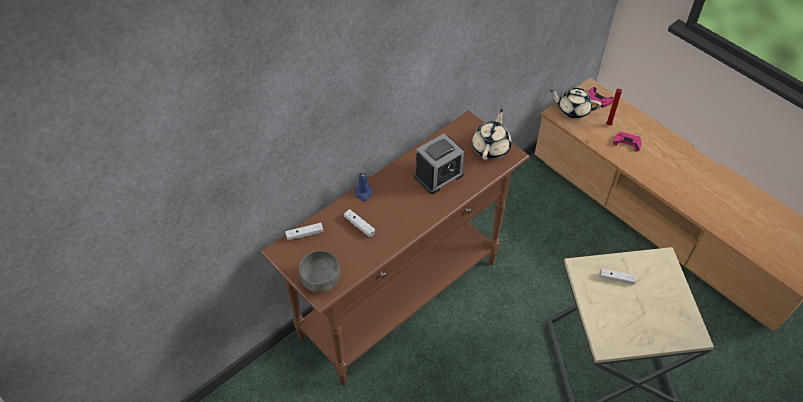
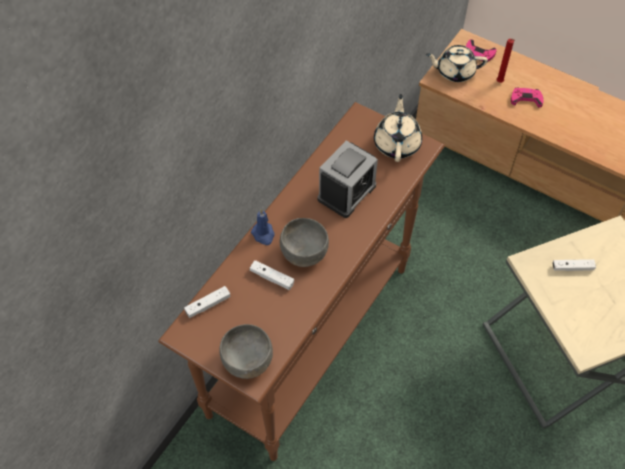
camera: 15 degrees left, 5 degrees up
(390, 212) = (304, 252): none -> grey bowl

